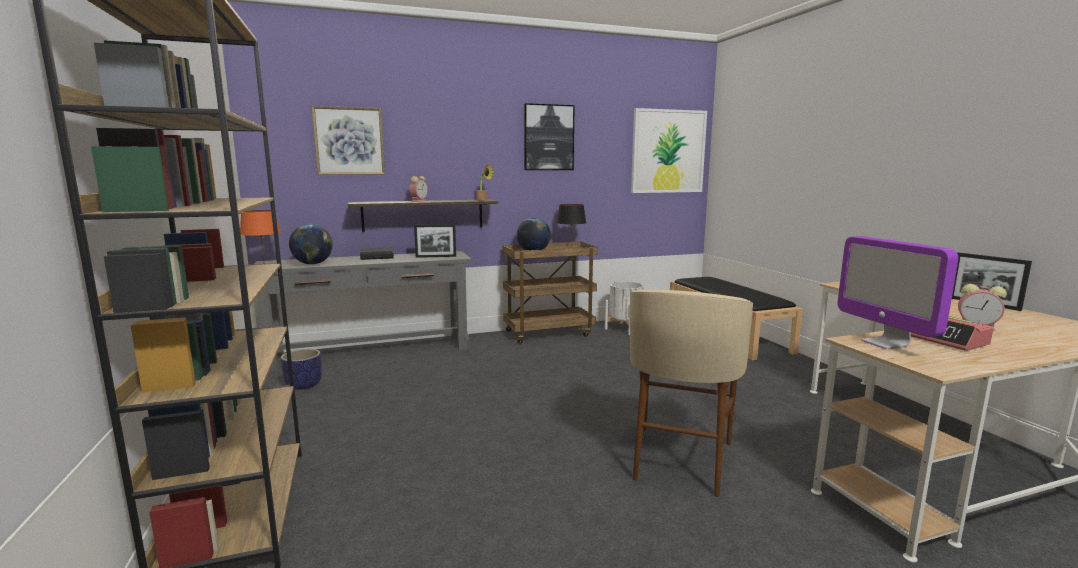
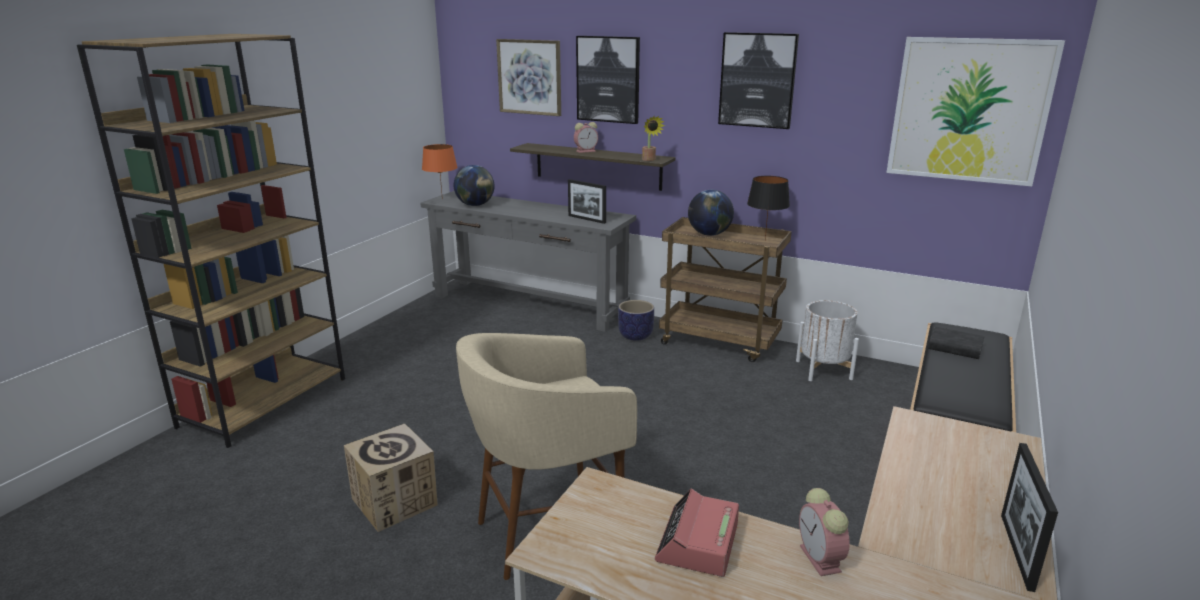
camera: 45 degrees right, 10 degrees up
(303, 385) = (435, 319): planter -> planter (635, 335)
(377, 257) = (541, 207): black book -> black book (955, 347)
(430, 140) = (608, 79): none -> picture
(550, 504) = (395, 502): none -> cardboard box
(884, 343) = (614, 504): monitor -> none

